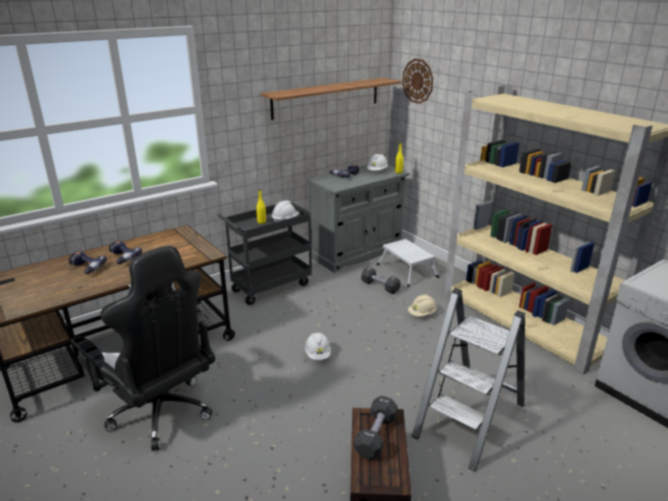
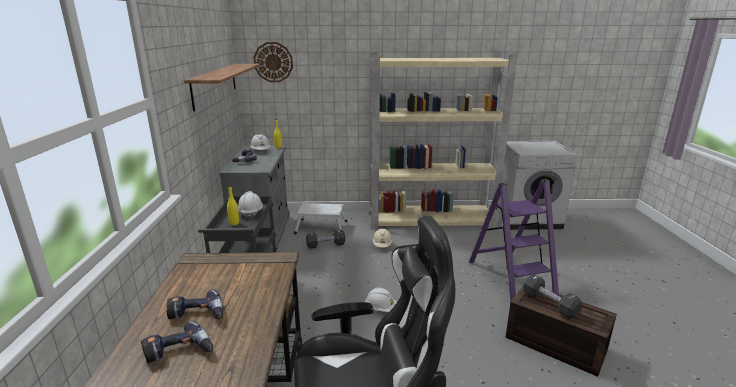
camera: 55 degrees left, 5 degrees down
(471, 419) = (510, 278): grey step ladder -> purple step ladder

